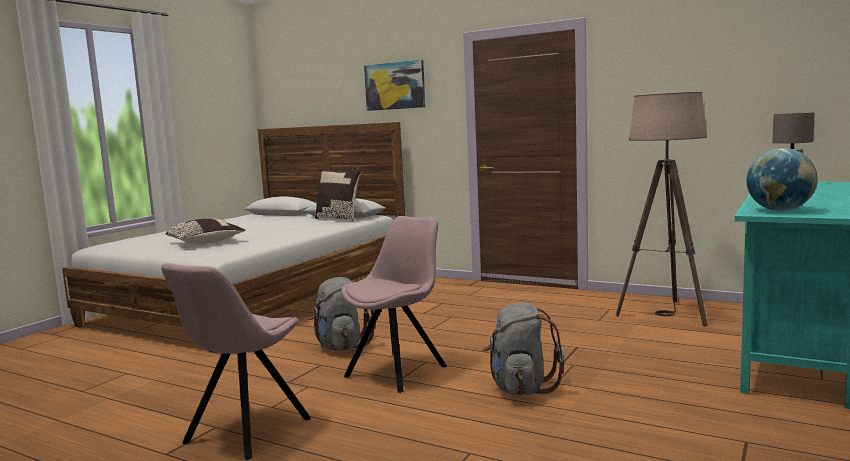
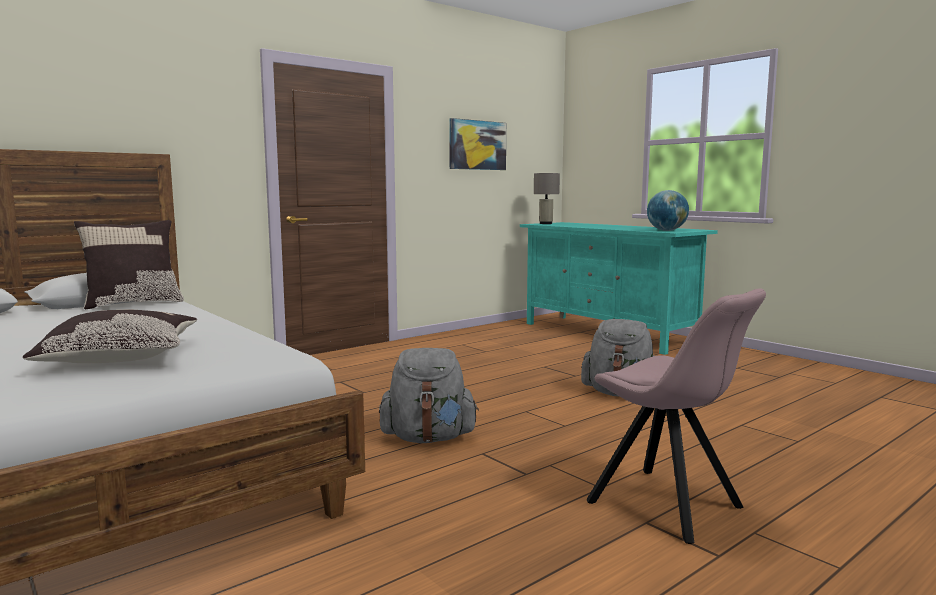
camera: 70 degrees left, 0 degrees up
(395, 86) = (151, 100): picture -> picture (477, 145)
(397, 371) = (542, 424): pink chair -> none
(665, 314) = (497, 337): floor lamp -> none

